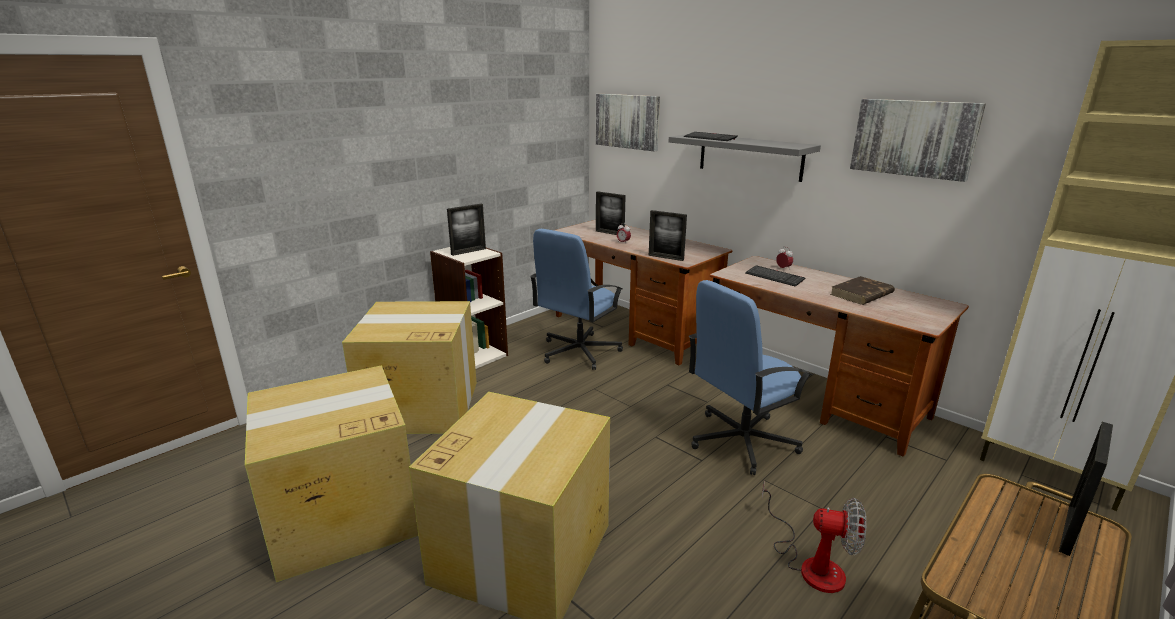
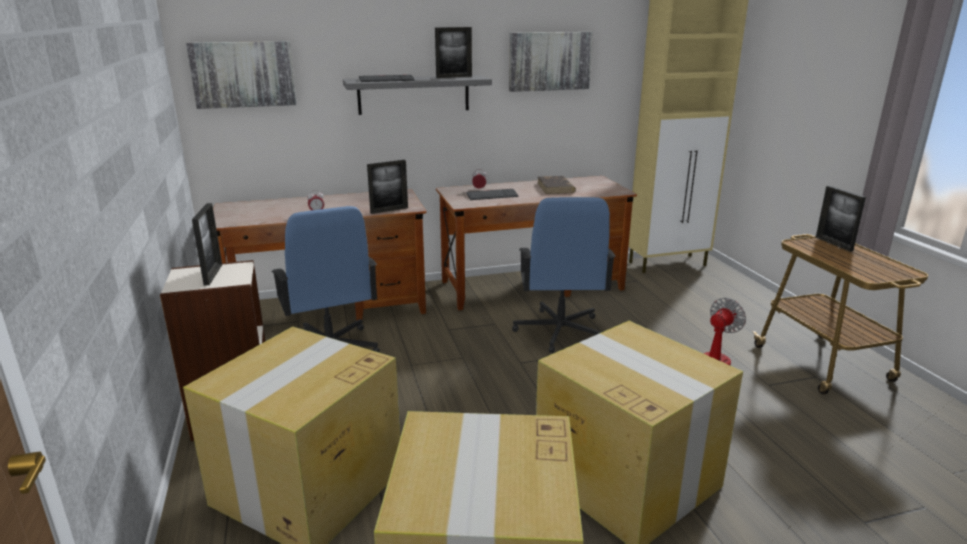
camera: 60 degrees left, 0 degrees up
(609, 233) = (276, 210): picture frame -> picture frame (454, 77)

